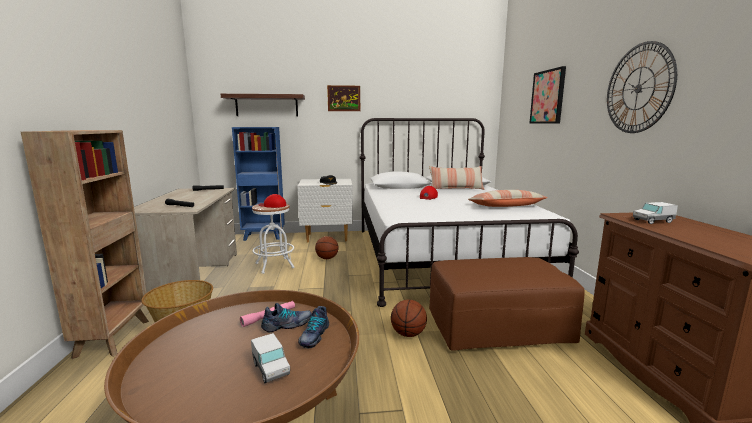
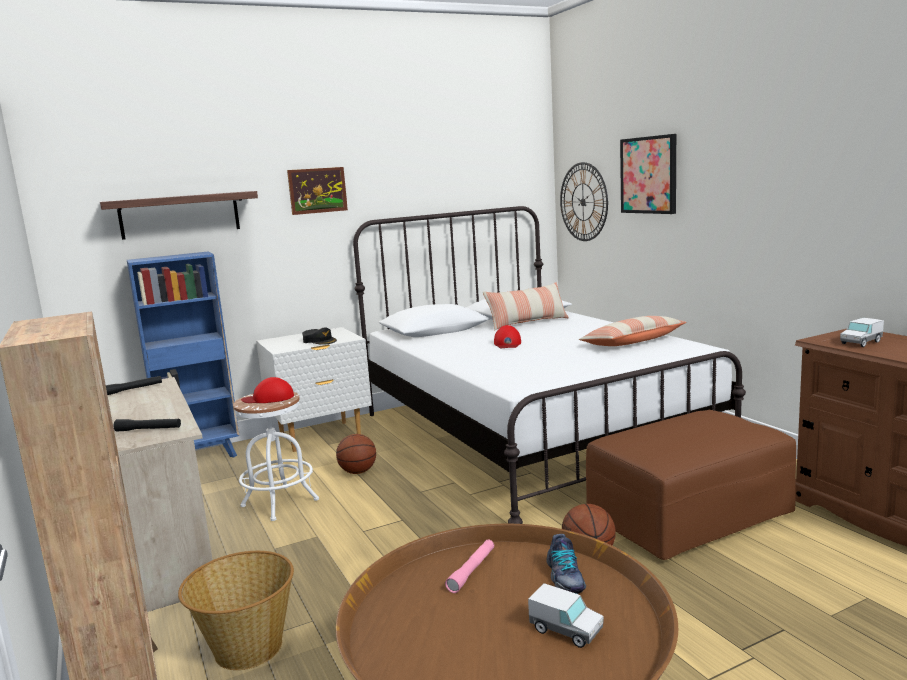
camera: 20 degrees left, 0 degrees up
(287, 325) = (512, 573): shoe -> none
(638, 88) = (797, 172): wall clock -> wall clock (583, 202)

